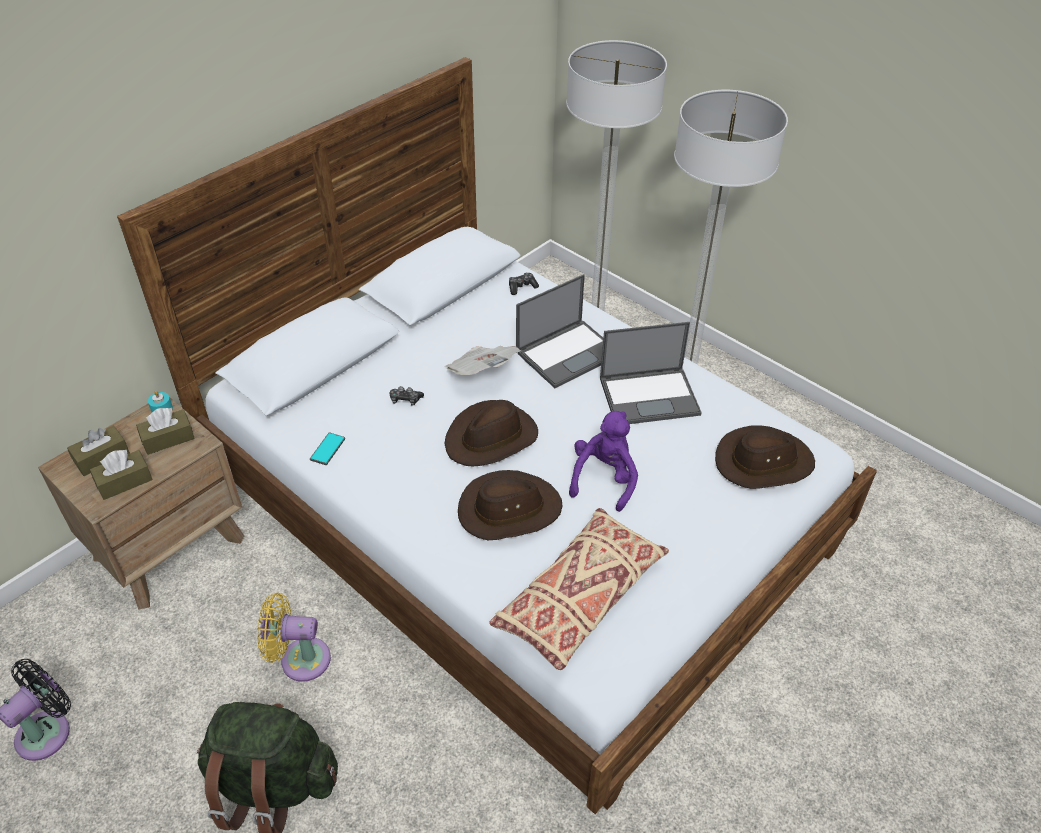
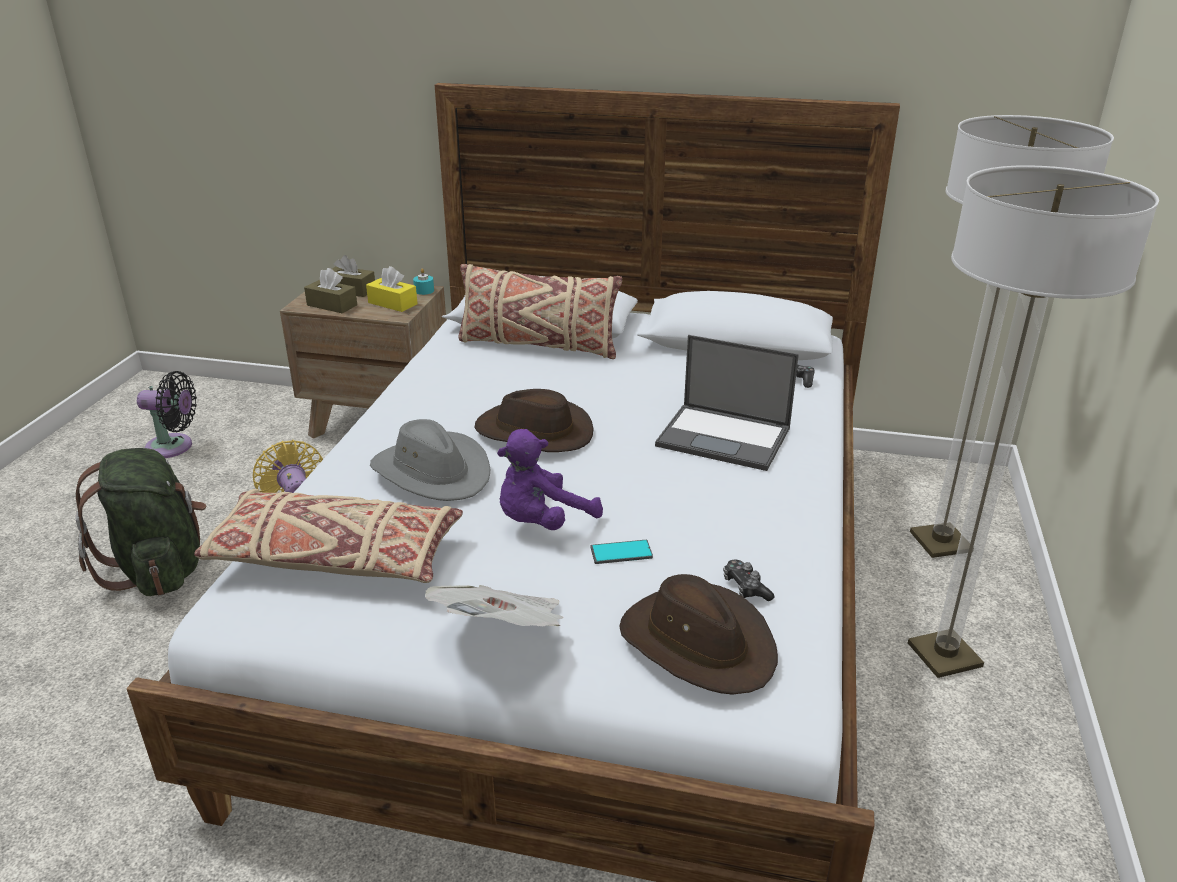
camera: 60 degrees right, 15 degrees down
(168, 439) = (392, 303): brown tissue box -> yellow tissue box
(327, 449) = (438, 362): phone -> phone (621, 553)
(352, 382) = (538, 345): none -> beige pillow
(405, 400) = (542, 375): game controller -> game controller (745, 588)
(482, 373) = (628, 400): newspaper -> newspaper (503, 632)
(509, 510) = (433, 472): brown hat -> grey hat
(604, 479) = (542, 522): purple plush toy -> purple plush toy turned 150 degrees clockwise
(650, 396) = (721, 513): laptop -> none

